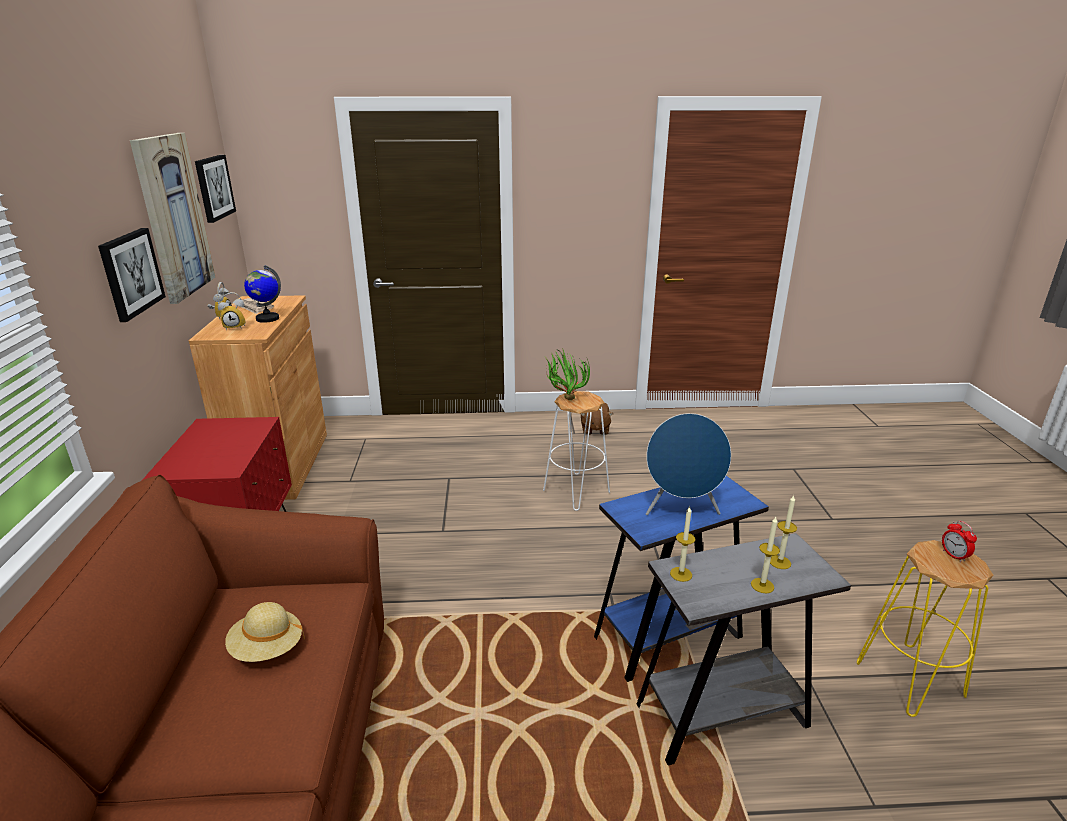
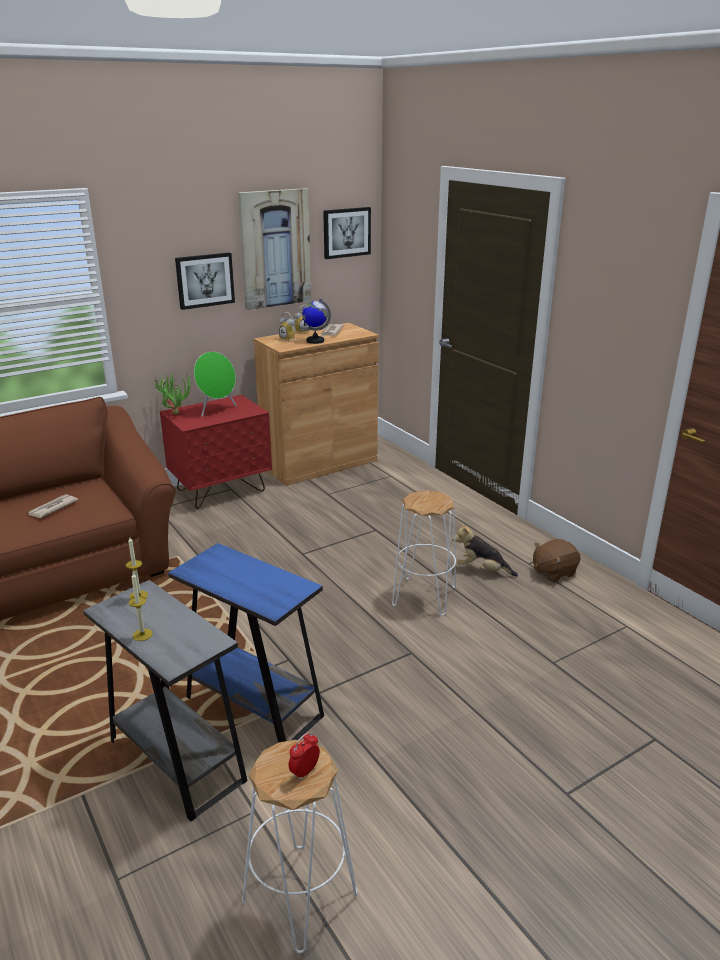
camera: 60 degrees right, 0 degrees up
(214, 442) = (216, 410): none -> green speaker
(267, 648) = (52, 508): beige hat -> newspaper
(564, 399) = (419, 493): potted plant -> potted plant (175, 412)
(564, 454) = (482, 570): none -> plush toy
(681, 510) = (234, 579): blue speaker -> none
(780, 562) = (182, 639): candle -> none
(910, 680) = (299, 897): yellow stool -> white stool

